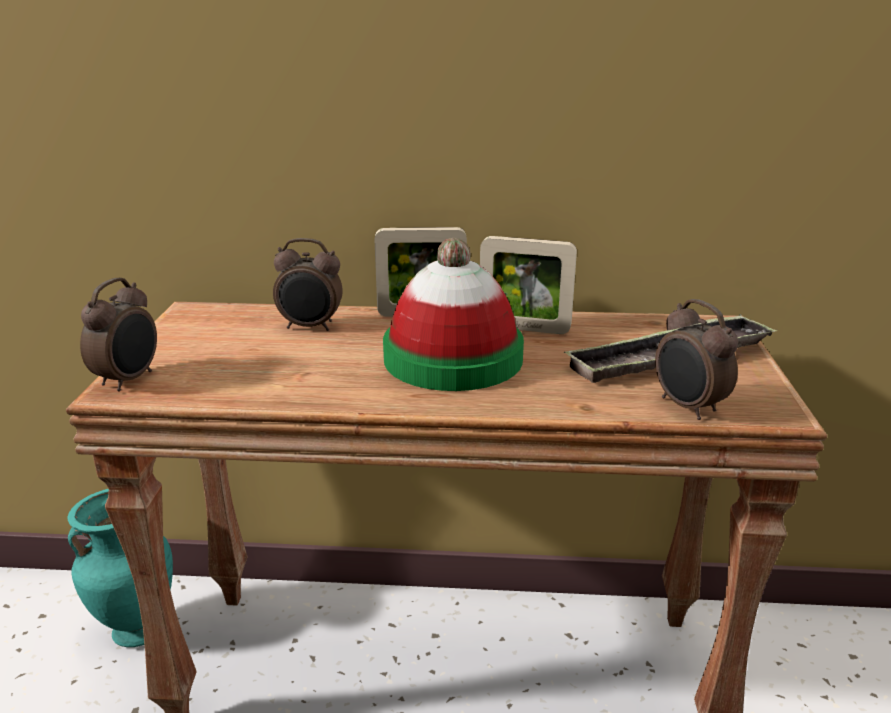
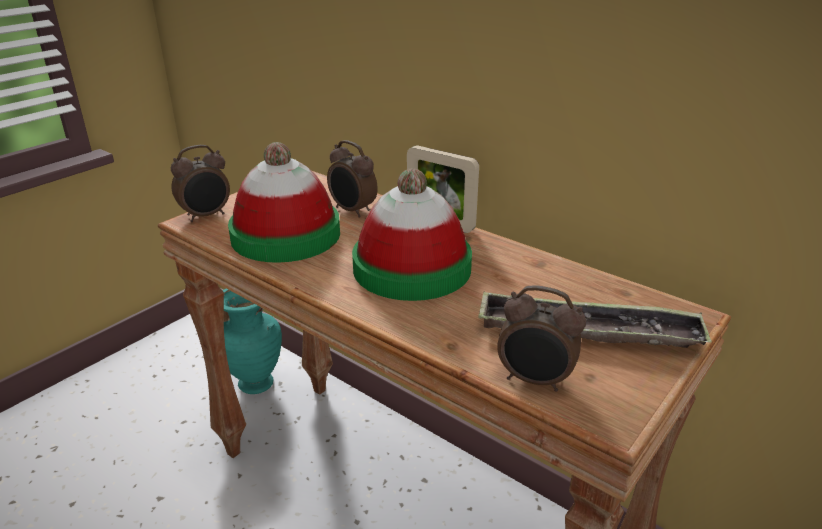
camera: 35 degrees right, 5 degrees up
(268, 369) = (286, 235): none -> hat
(524, 328) = (501, 260): picture frame -> none
(687, 407) = (534, 380): alarm clock -> alarm clock turned 75 degrees counterclockwise

